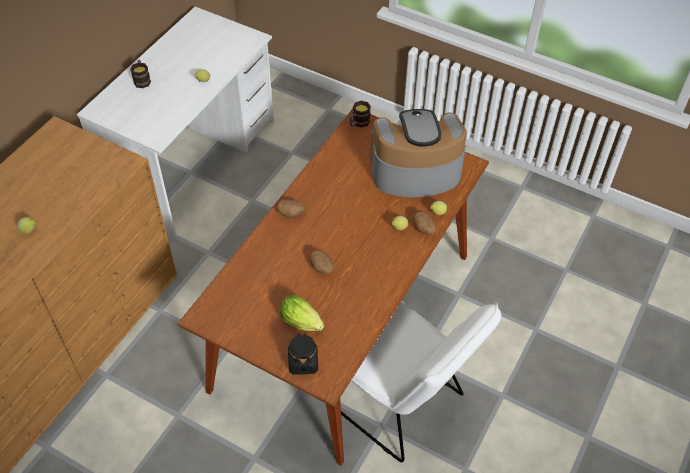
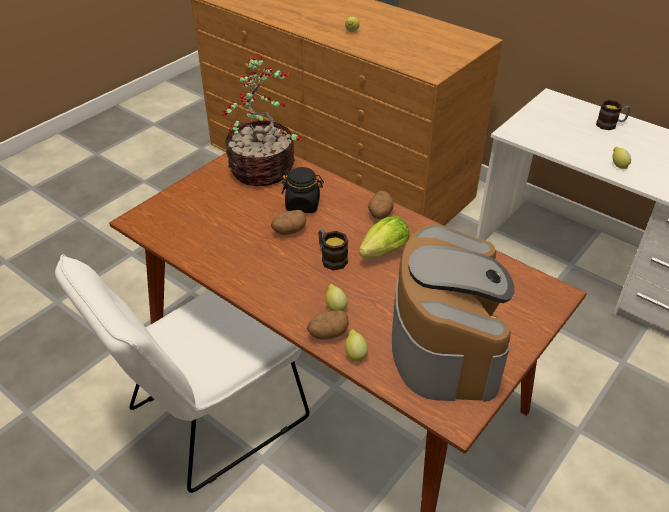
camera: 100 degrees right, 10 degrees down
(238, 302) = (264, 170): none -> potted plant
(303, 323) = (218, 210): lettuce -> lettuce (381, 253)
(303, 362) = (169, 206): black jar -> black jar (303, 205)
(358, 123) = (549, 293): mug -> mug (331, 258)

